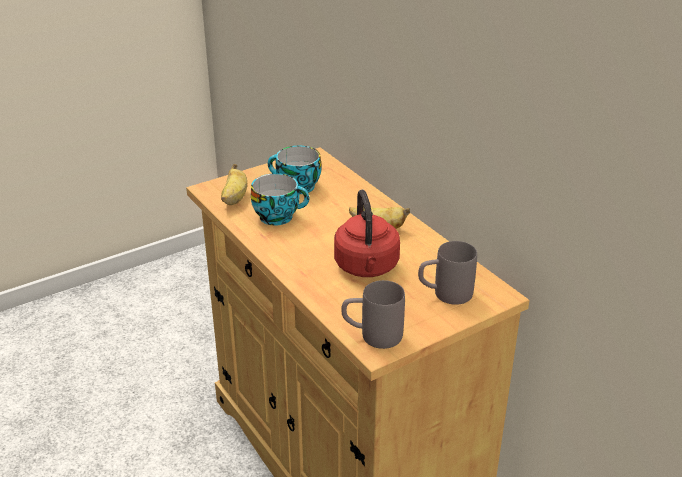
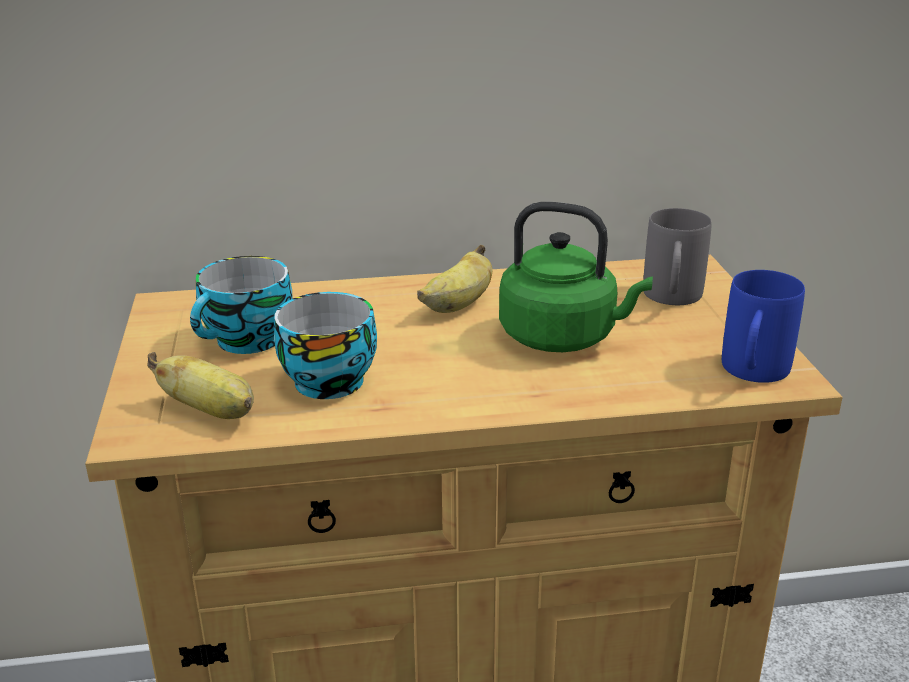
camera: 65 degrees left, 5 degrees down
(367, 268) = (563, 337): red kettle -> green kettle
(372, 336) = (752, 374): grey mug -> blue mug

